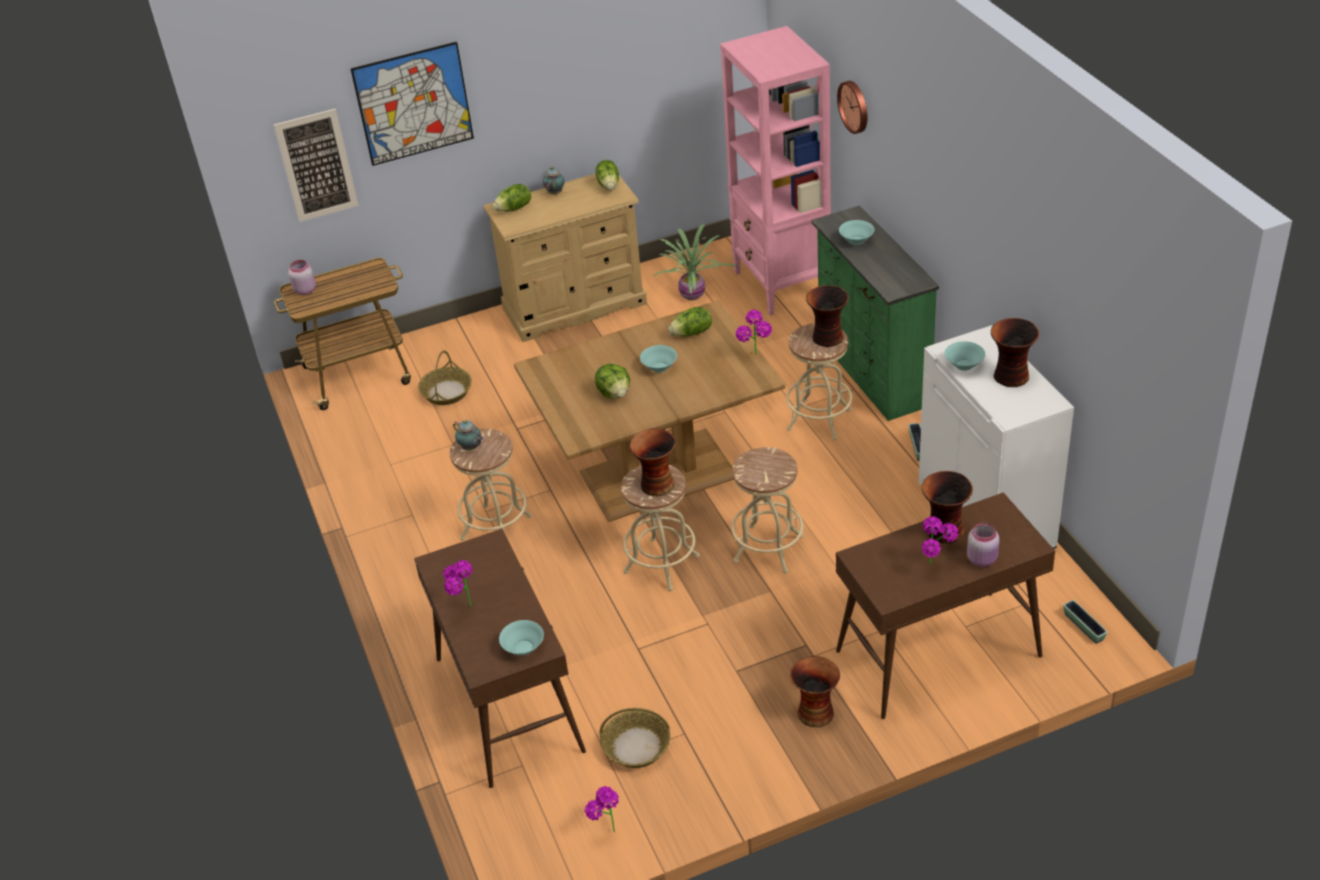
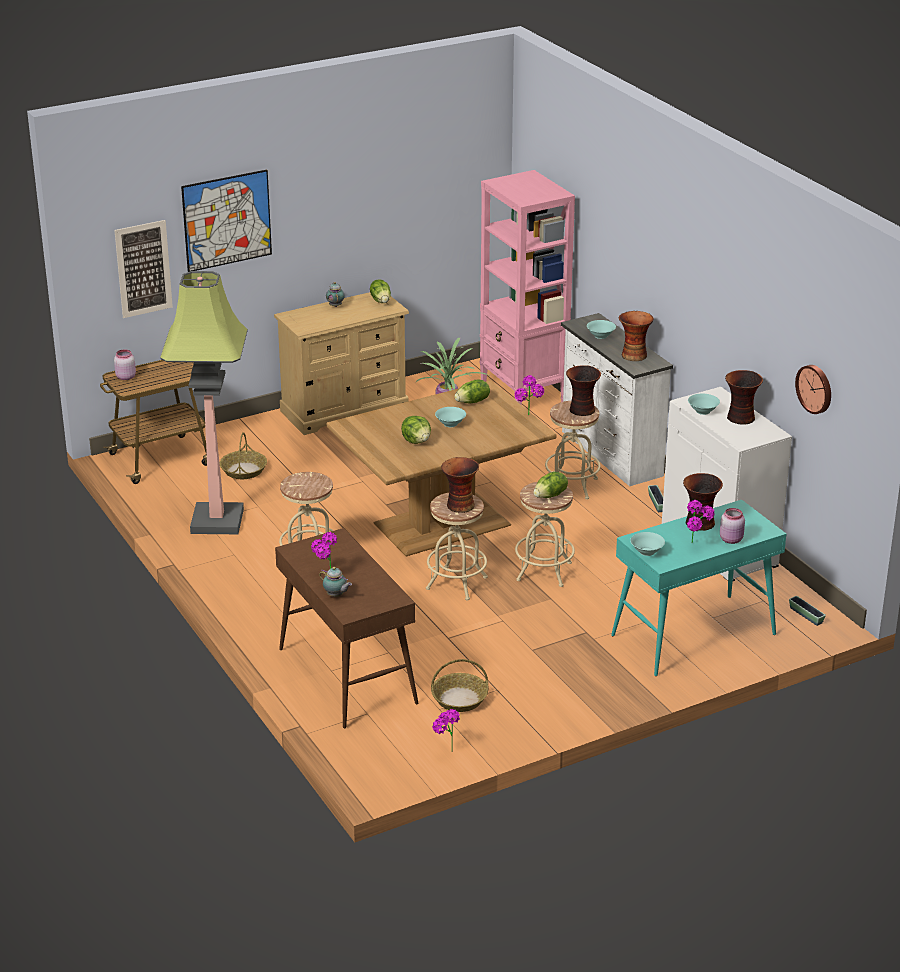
camera: 10 degrees left, 10 degrees down
(402, 465) = (216, 521): none -> floor lamp
(471, 448) = (298, 484): teapot -> teapot (336, 596)
(514, 208) = (302, 316): lettuce -> lettuce (550, 495)
(523, 648) = (380, 599): turquoise bowl -> turquoise bowl (647, 552)
(815, 712) = (600, 673): vase -> vase (633, 355)
(855, 106) = (596, 228): wall clock -> wall clock (815, 388)
(871, 373) = (610, 454): green dresser -> white dresser
(937, 655) = (693, 636): brown console table -> turquoise console table

